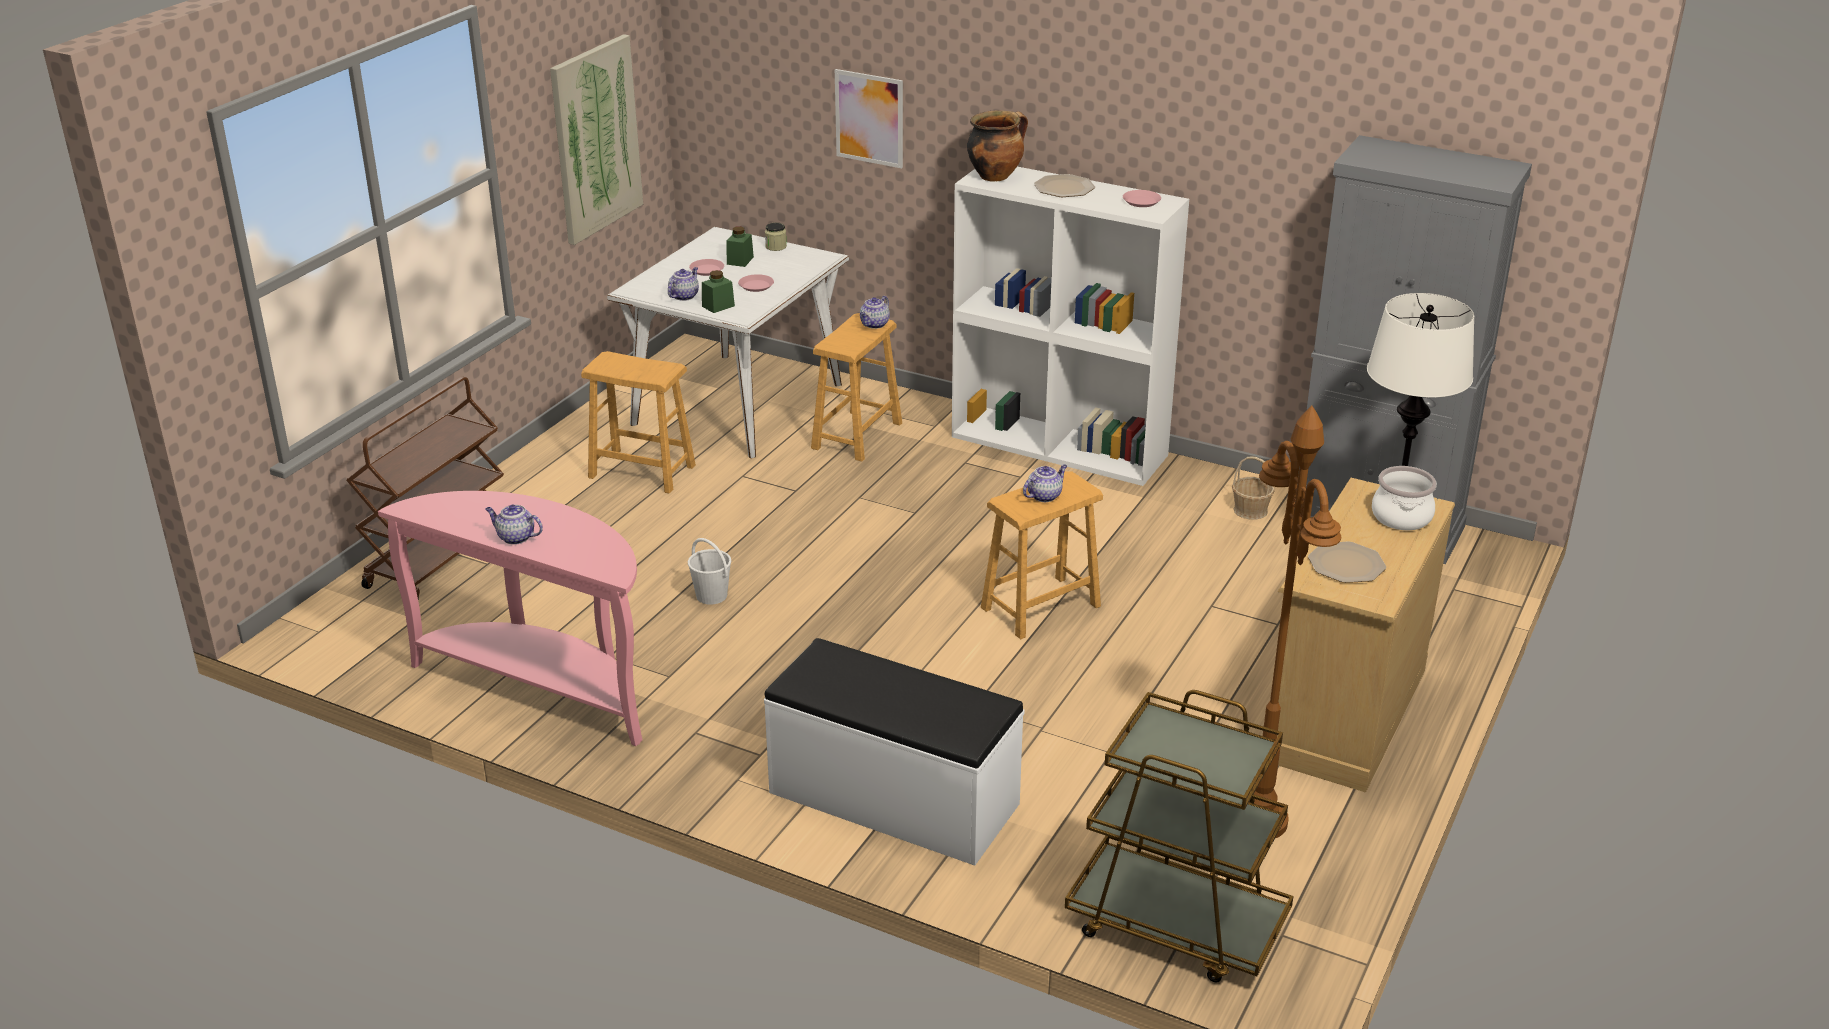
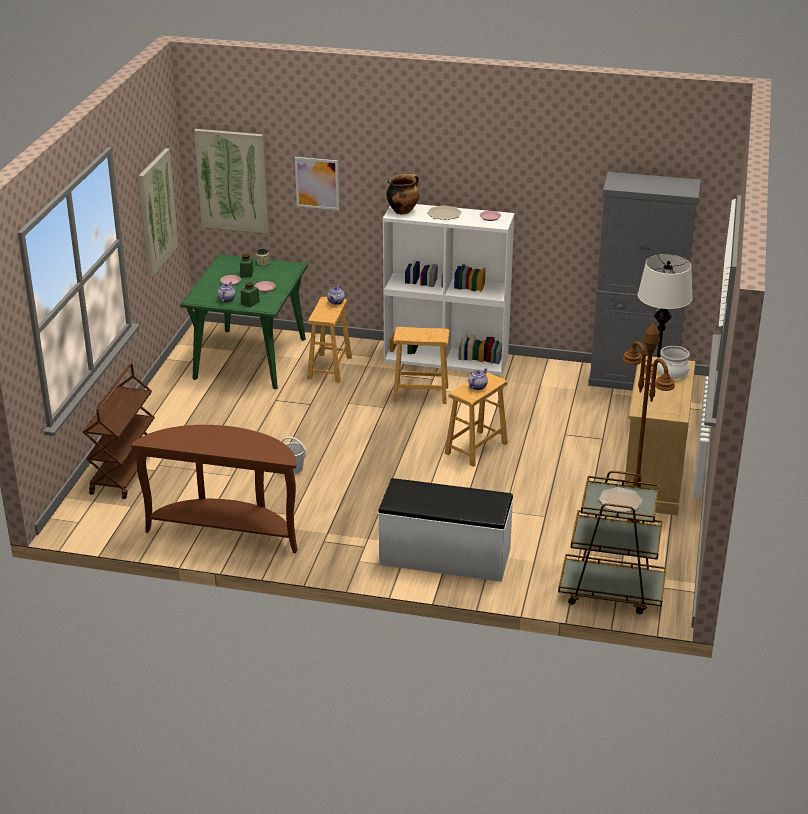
camera: 15 degrees left, 0 degrees up
(515, 537) = (218, 448): teapot -> none
(544, 685) = (227, 530): pink console table -> brown console table
(642, 472) = (215, 405): brown stool -> brown stool (420, 394)
(738, 404) = (250, 358): white dining table -> green dining table
(740, 104) = (232, 181): none -> picture
(1250, 510) = (564, 380): basket -> none
(1346, 564) = (655, 400): plate -> plate (620, 501)

